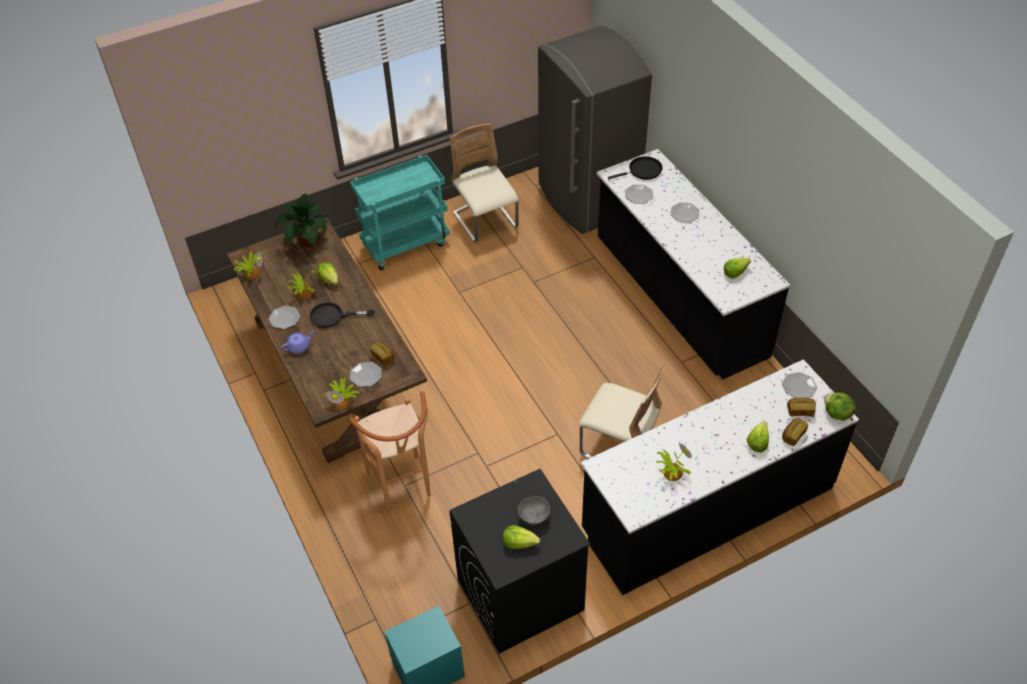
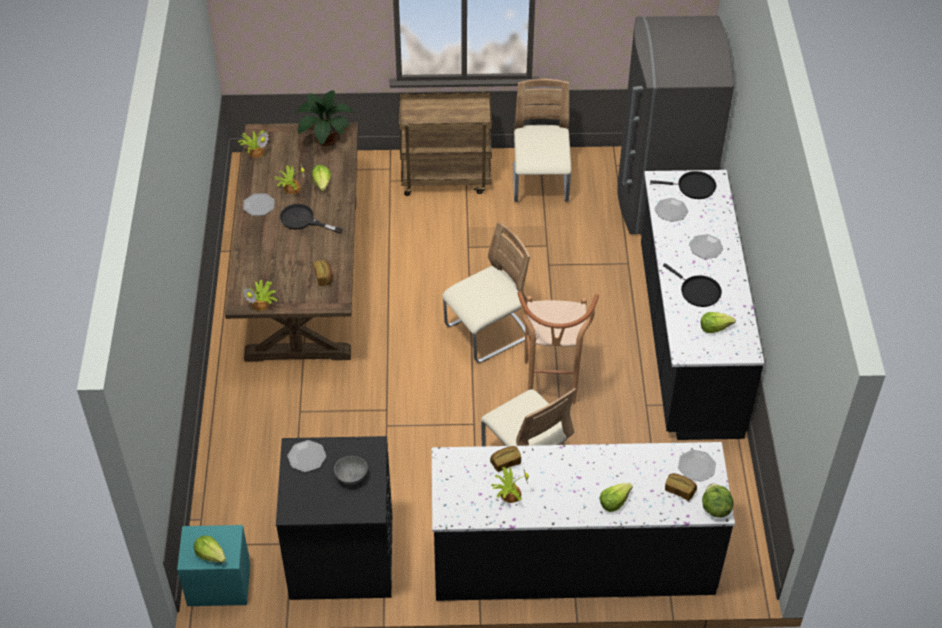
camera: 25 degrees right, 0 degrees up
(299, 347) = (255, 238): purple teapot -> none
(365, 375) = (297, 288): plate -> plate (307, 457)
(403, 489) = (296, 414): brown stool -> brown stool (551, 388)
(406, 243) = (446, 178): turquoise cart -> brown cart
(519, 542) = (323, 493): lettuce -> lettuce (211, 555)
(520, 355) = (487, 333): none -> beige chair
(703, 249) = (698, 291): none -> black frying pan
(792, 435) = (654, 510): bread -> bread (505, 462)

